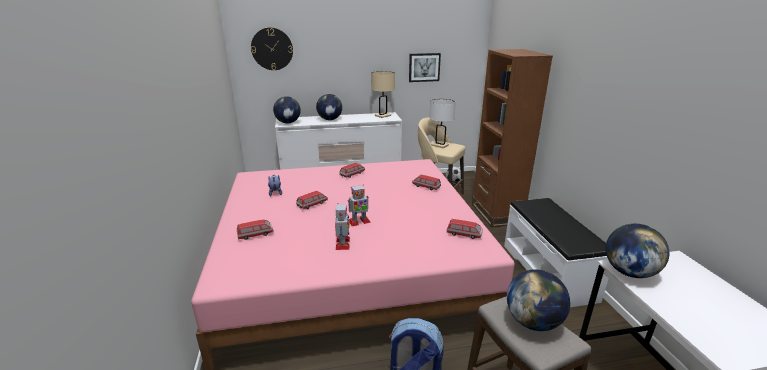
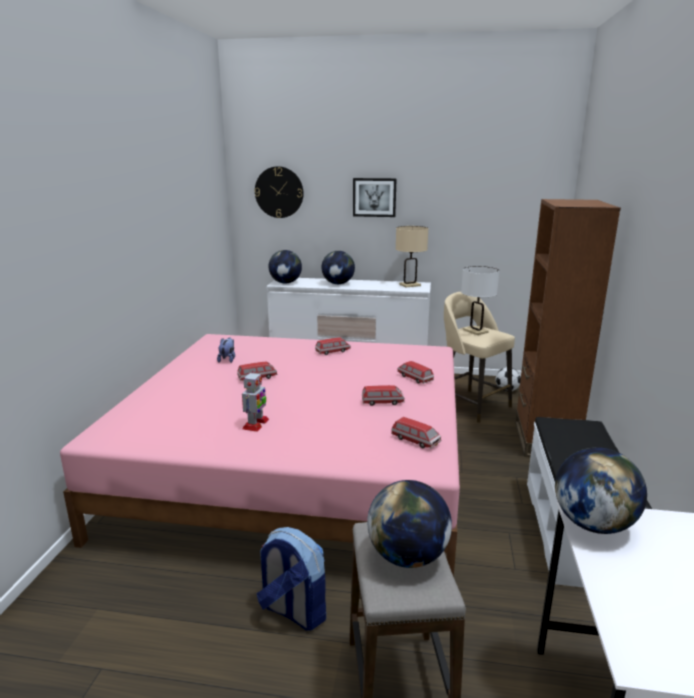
camera: 20 degrees right, 5 degrees down
(255, 234) = (171, 399): toy car -> toy car (382, 402)
(359, 221) = (295, 404): toy robot -> none
(424, 67) = (475, 224): picture -> picture (374, 197)

